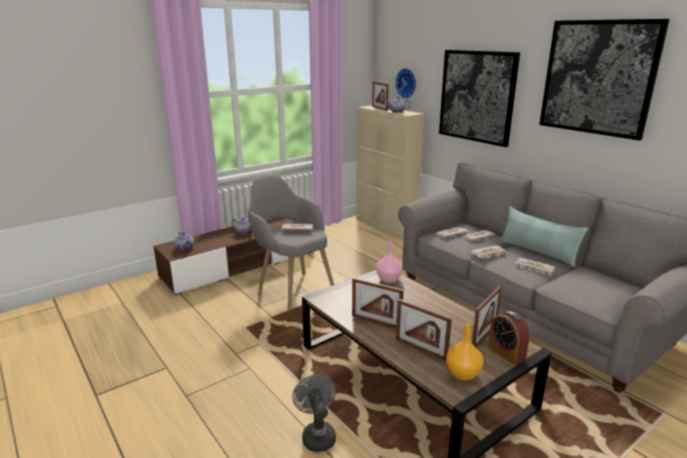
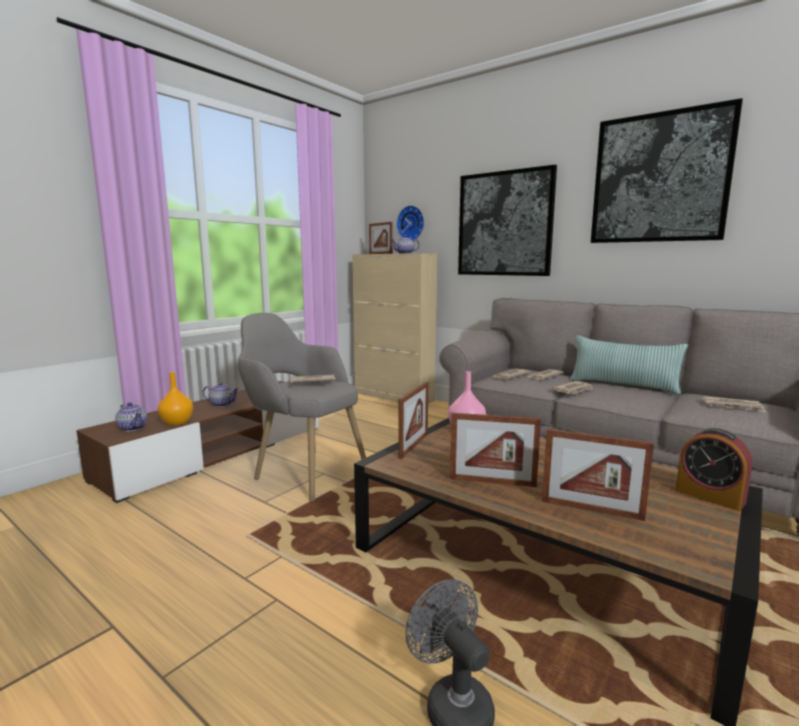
camera: 15 degrees left, 10 degrees down
(463, 374) = (689, 535): orange vase -> orange vase (177, 422)
(484, 337) = (658, 481): picture frame -> picture frame (414, 445)
(534, 268) = (639, 398): newspaper -> newspaper (732, 406)

